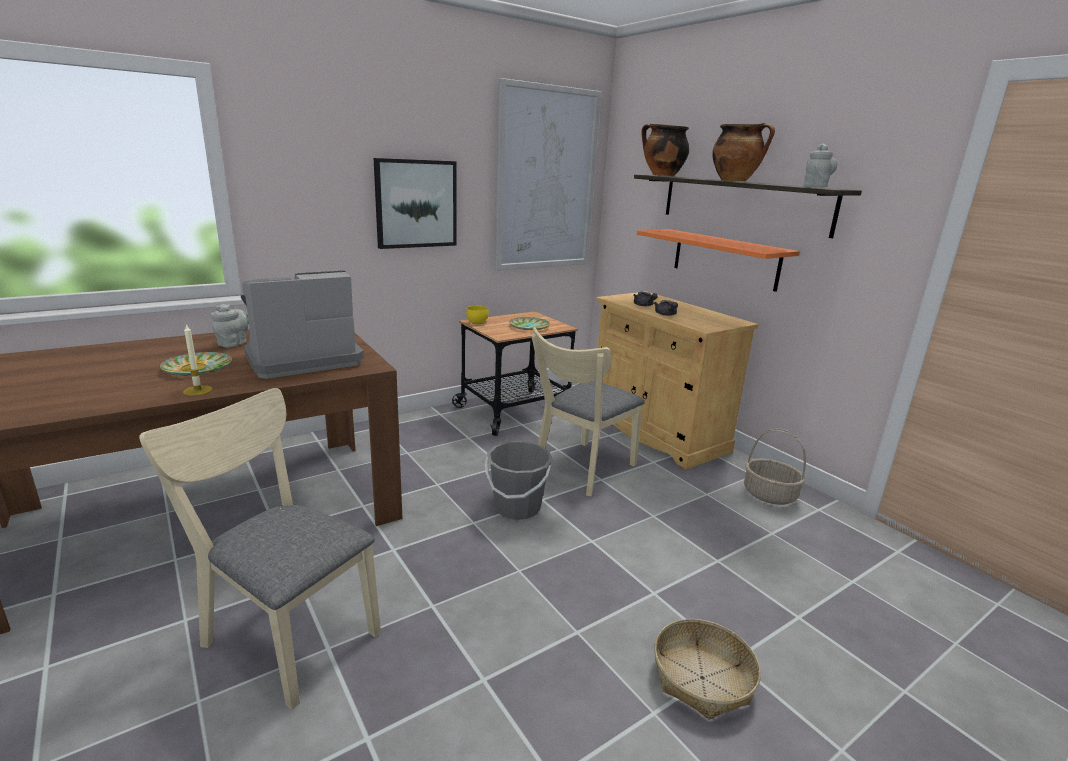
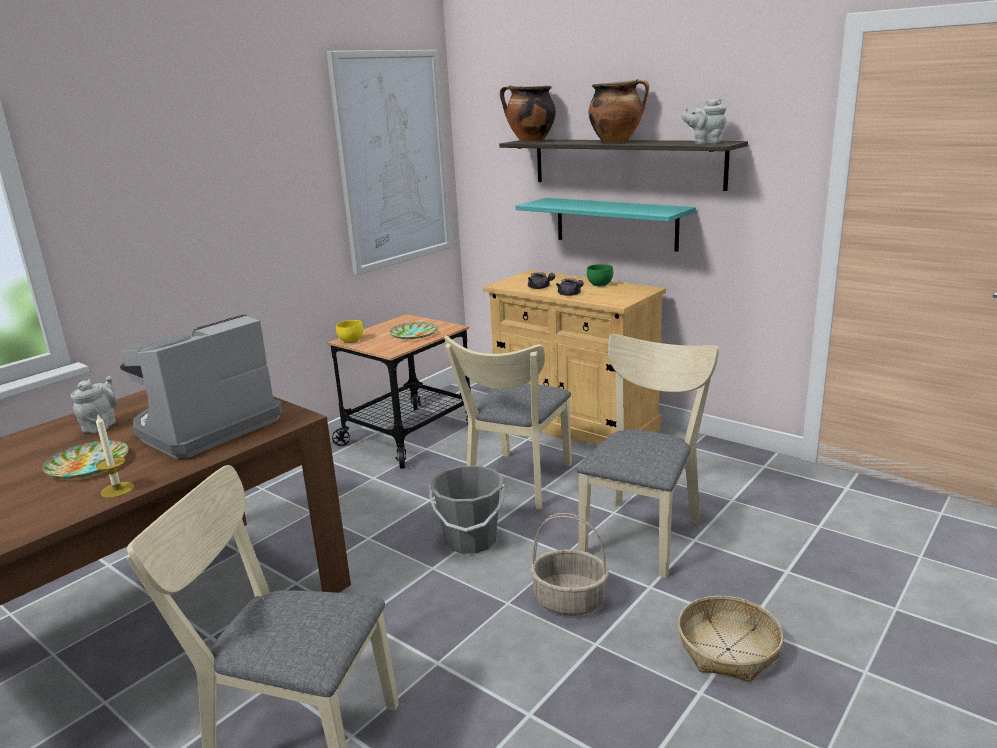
camera: 15 degrees left, 0 degrees up
(416, 204) = (257, 213): picture -> none
(672, 540) = (643, 531): none -> beige chair
(699, 311) = (600, 284): none -> green bowl
(725, 259) = (615, 223): orange shelf -> turquoise shelf
(770, 495) = (714, 463): basket -> basket (570, 600)
(816, 187) = (705, 142): grey teapot -> grey teapot turned 105 degrees counterclockwise

